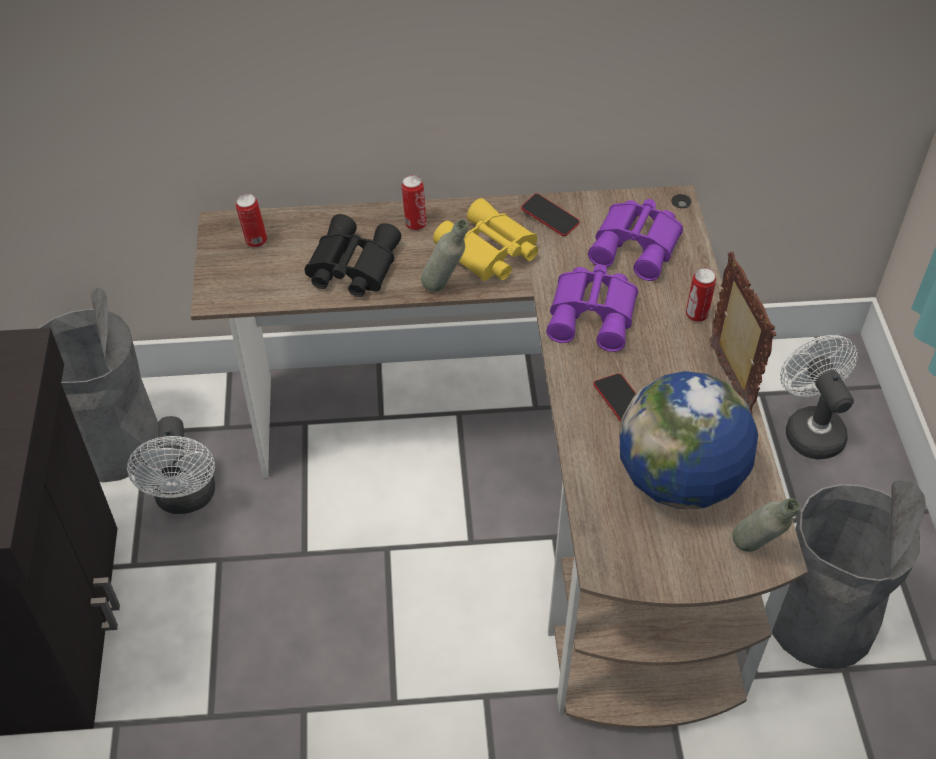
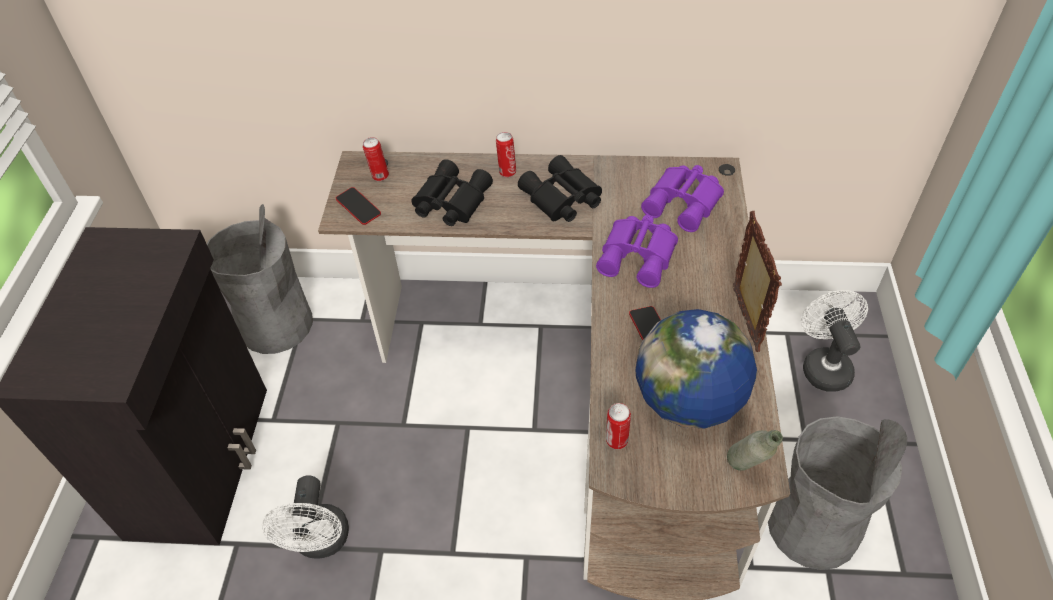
camera: 10 degrees right, 0 degrees up
(185, 499) = (321, 373): white fan -> white fan (321, 543)
(444, 289) = (521, 225): grey bottle -> none
(488, 252) = (561, 199): yellow binoculars -> black binoculars
(550, 218) = (616, 175): phone -> phone (359, 208)
(696, 315) = (725, 263): can -> can (616, 441)

